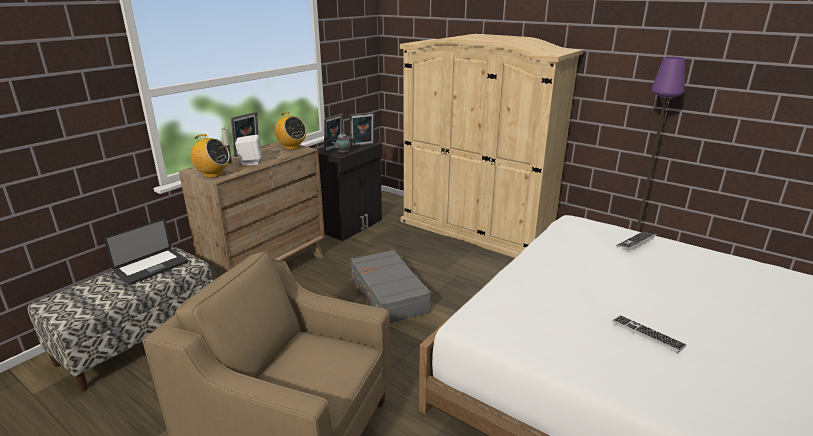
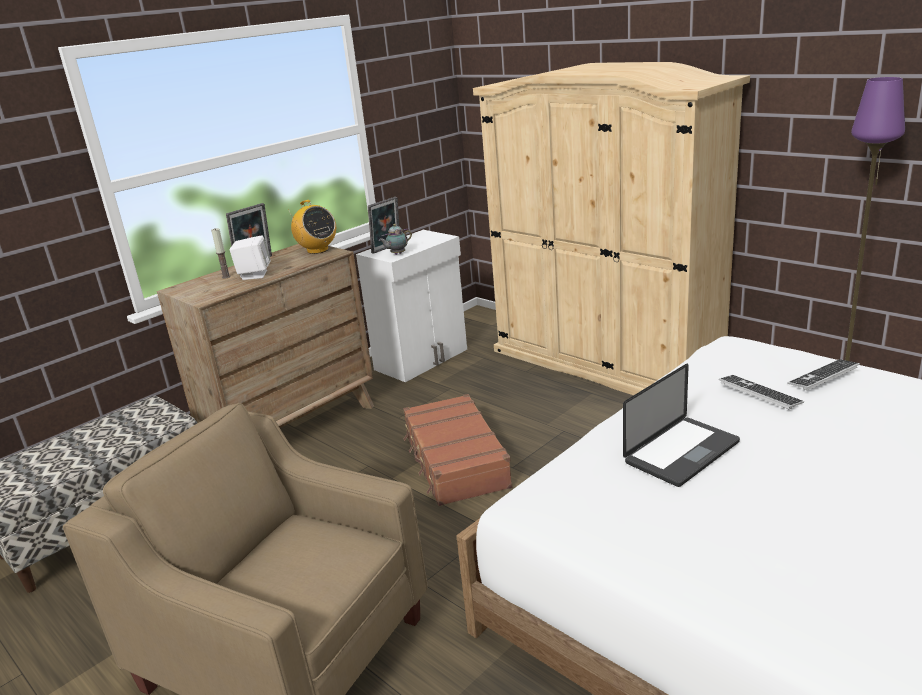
camera: 10 degrees right, 0 degrees up
(151, 267) = (121, 425): laptop -> laptop (681, 452)
(212, 174) = (198, 295): radio -> none
(352, 226) = (423, 359): black cabinet -> white cabinet
(362, 145) = (429, 241): picture frame -> none
(388, 295) = (455, 461): grey suitcase -> brown suitcase
(647, 334) = (800, 524): keyboard -> keyboard (759, 393)

